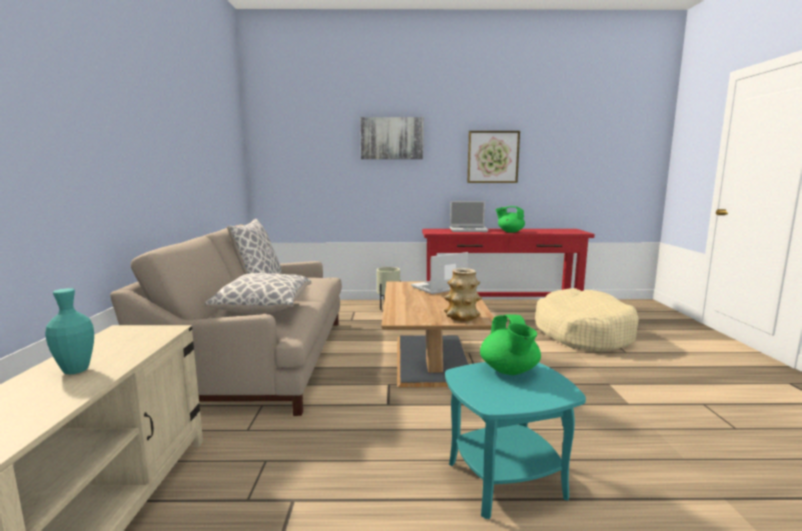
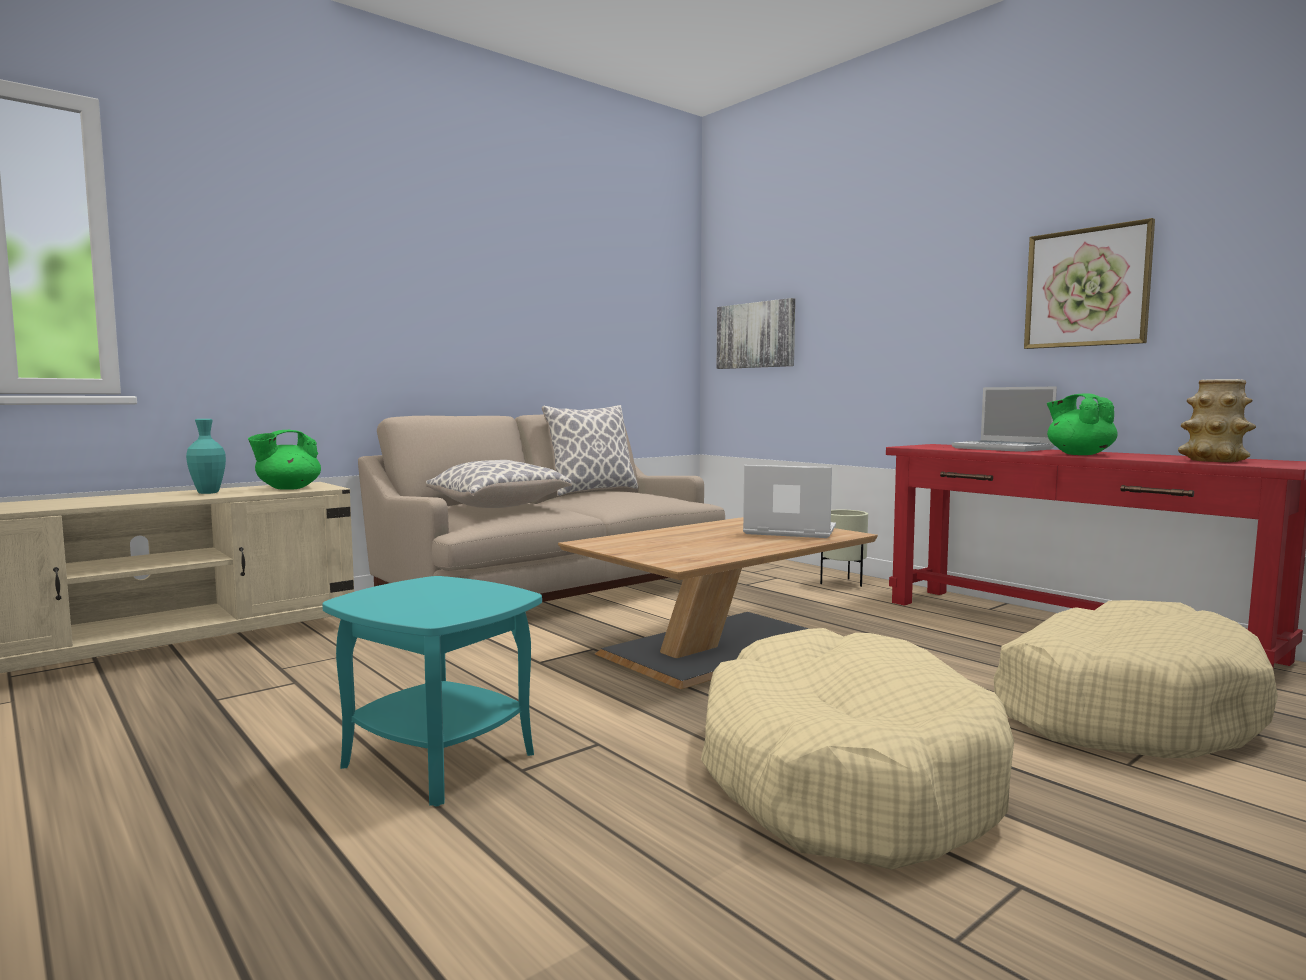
camera: 50 degrees right, 5 degrees down
(392, 138) = (888, 273): picture -> picture (756, 335)
(462, 317) = (668, 556): vase -> vase (1213, 460)
(509, 371) = (474, 592): green teapot -> green teapot (287, 488)
(604, 394) = (843, 777): none -> beige dog bed

